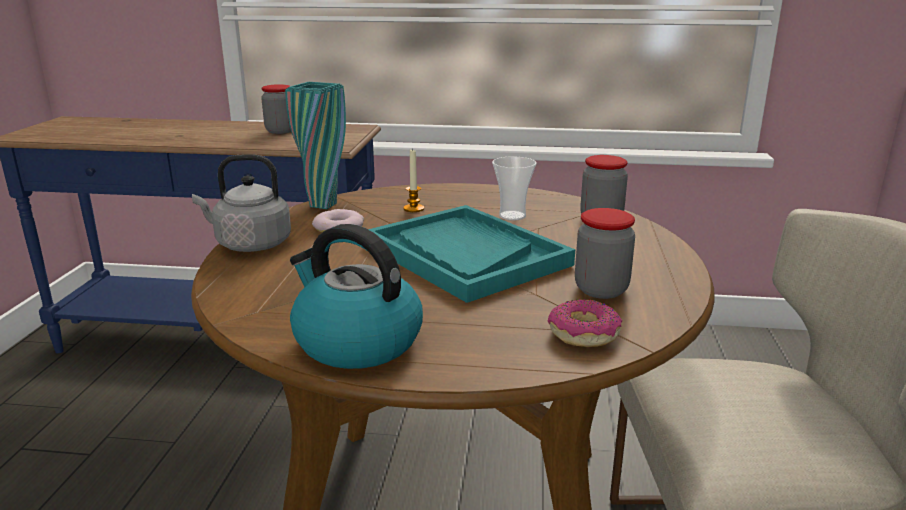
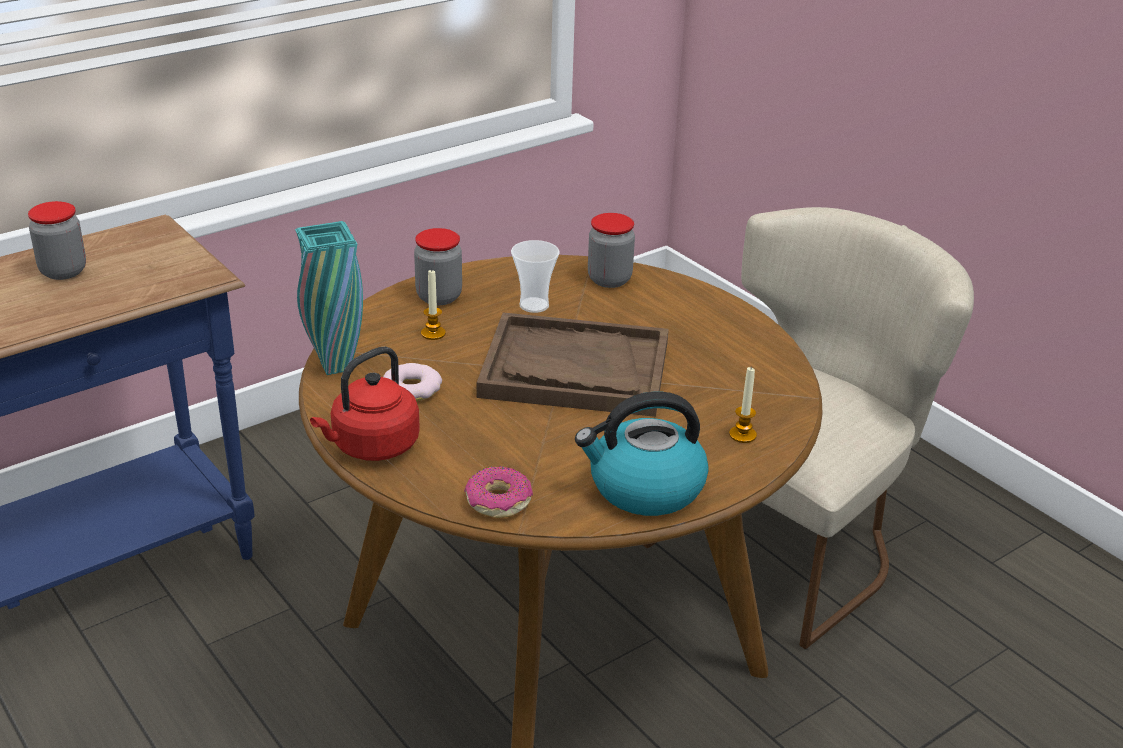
camera: 45 degrees left, 10 degrees up
(249, 244) = (371, 447): grey kettle -> red kettle
(465, 255) = (574, 369): turquoise tray -> brown tray
(517, 345) = (742, 435): none -> candle
(583, 334) = (765, 405): donut -> donut (498, 501)
(601, 289) = (718, 359): jar -> jar (439, 297)

